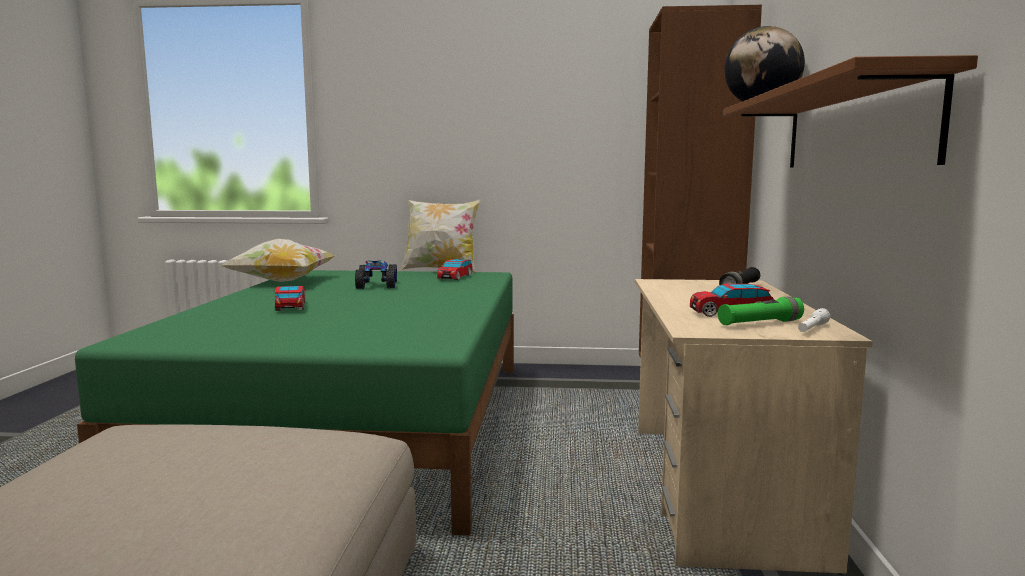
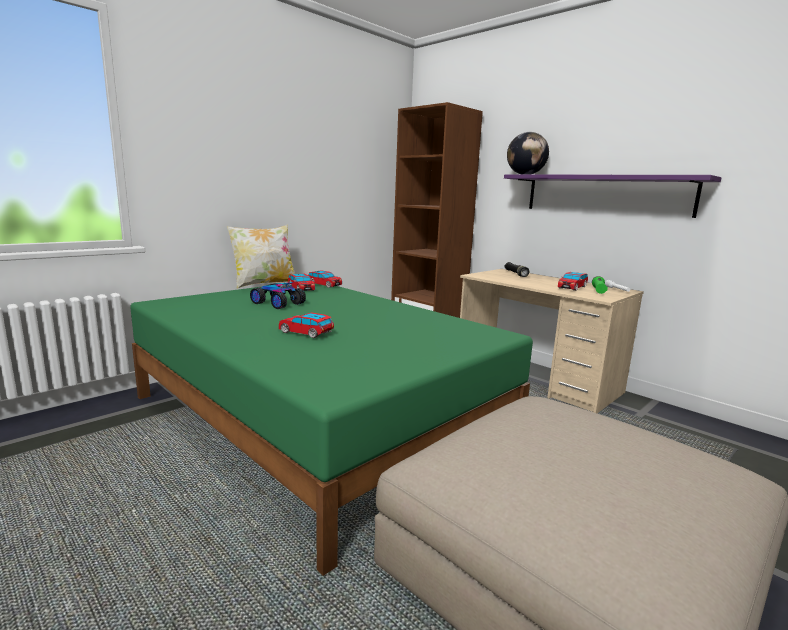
camera: 50 degrees left, 5 degrees up
(282, 281) = (182, 315): pillow -> none
(494, 277) = (324, 285): none -> toy car
(852, 128) = (605, 194): brown shelf -> purple shelf

